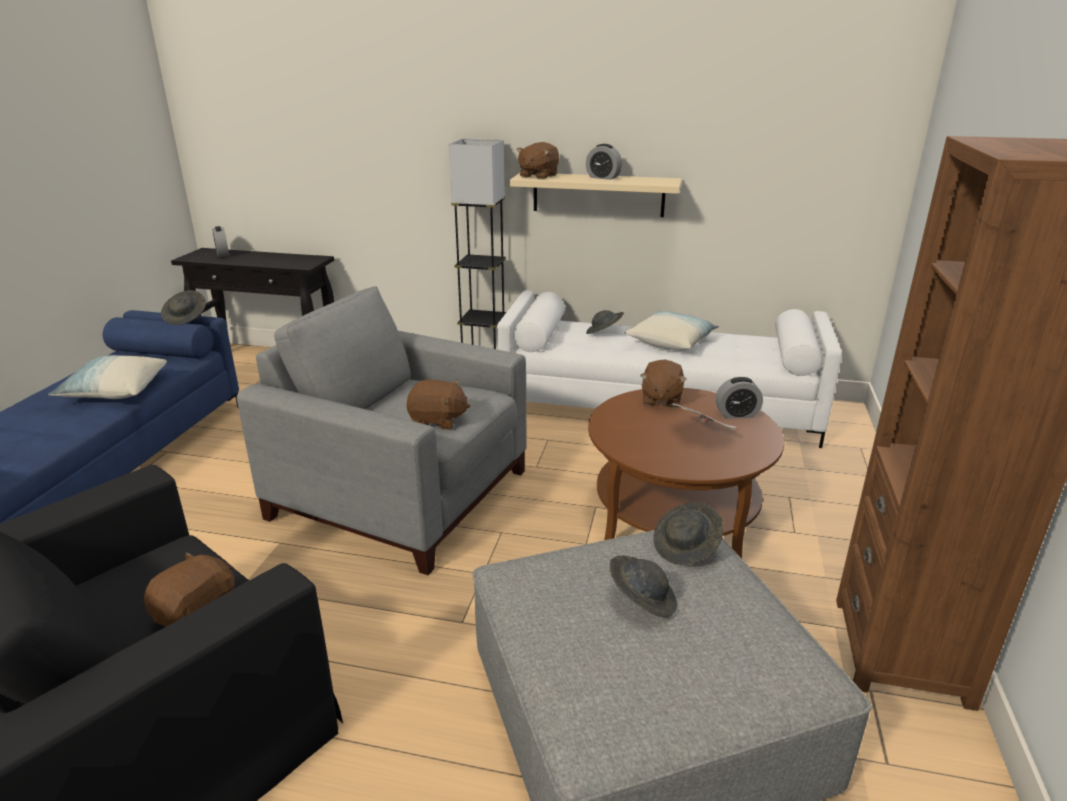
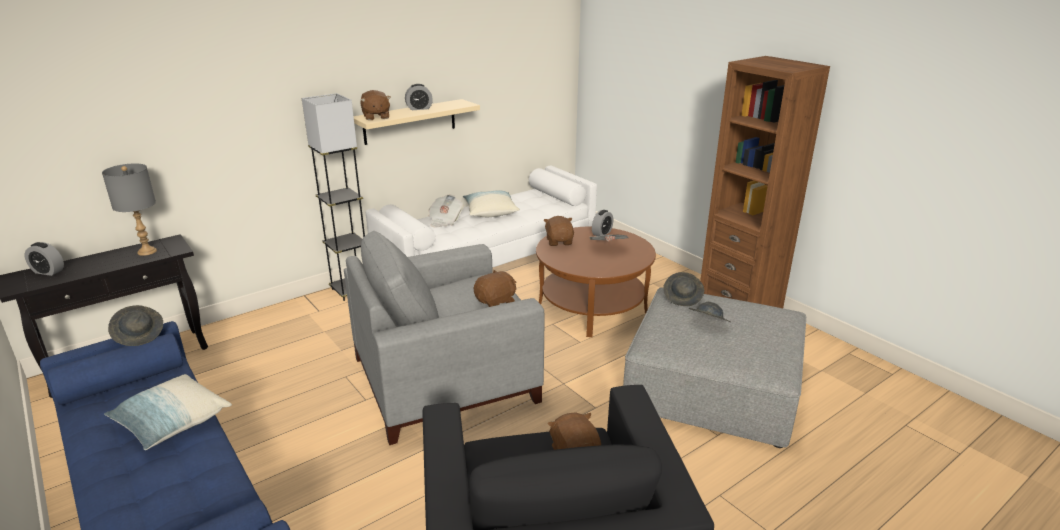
camera: 50 degrees left, 0 degrees up
(289, 260) = (147, 251): none -> grey table lamp
(604, 333) = (445, 221): grey hat -> newspaper
(661, 400) = (559, 241): brown plush toy -> brown plush toy turned 150 degrees counterclockwise

